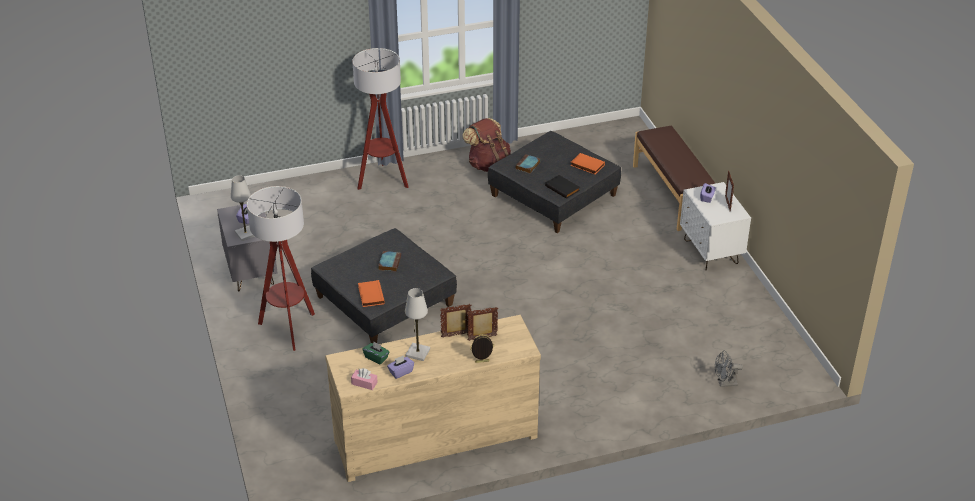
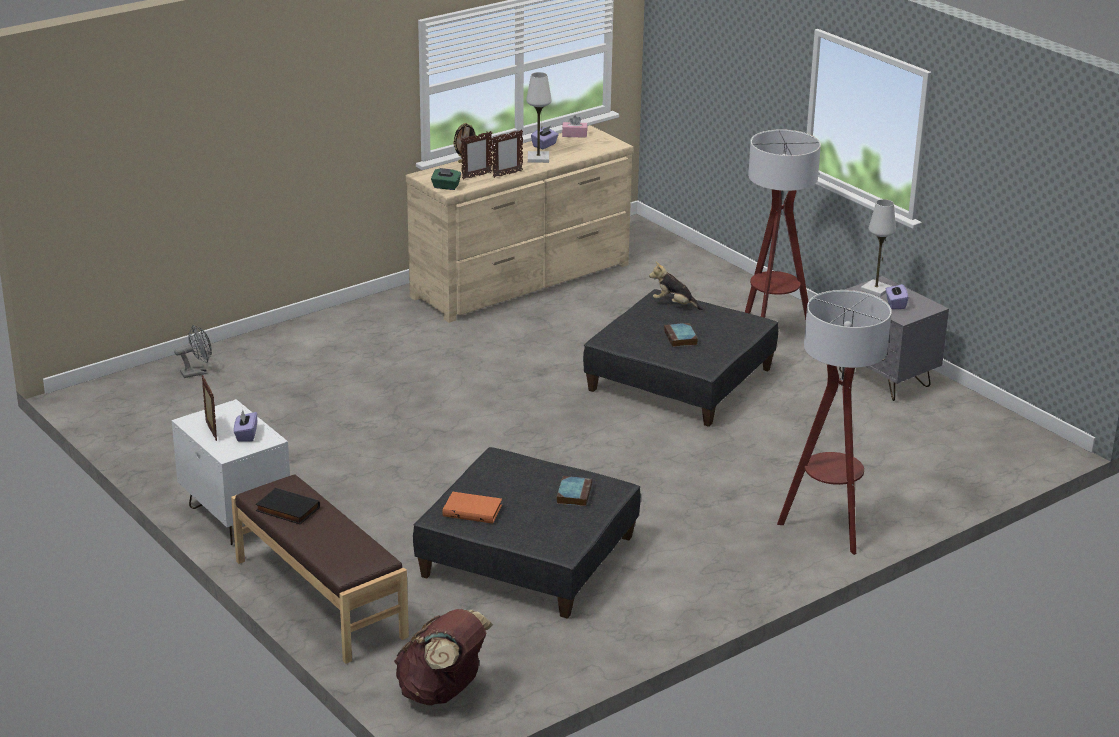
camera: 160 degrees right, 10 degrees down
(370, 295) = (674, 304): orange book -> plush toy
(376, 358) = (578, 150): green tissue box -> green tissue box (446, 187)
(488, 165) = (673, 587): brown backpack -> brown backpack (442, 692)
(563, 188) = (495, 470): black book -> black book (286, 510)

